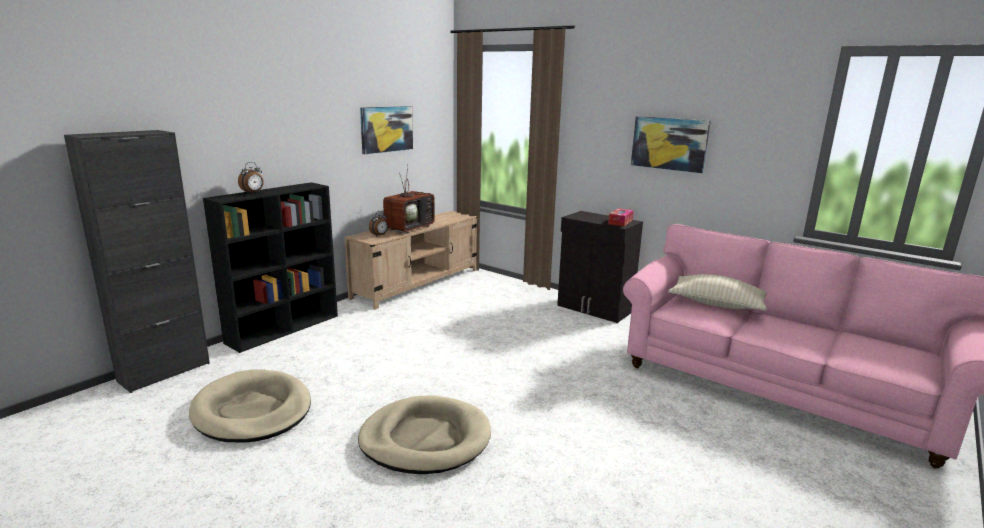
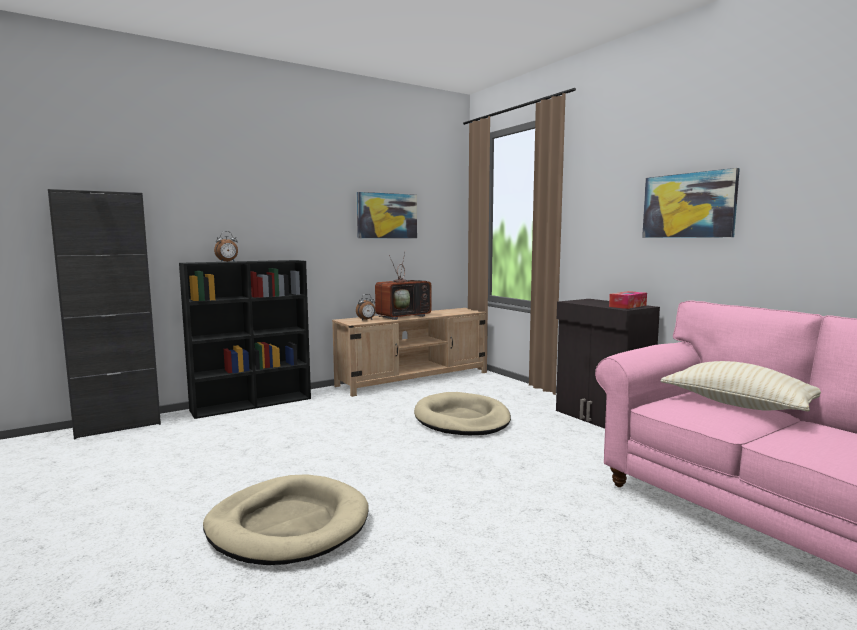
camera: 20 degrees right, 10 degrees down
(253, 410) = (151, 468): beige dog bed -> beige dog bed (462, 419)

